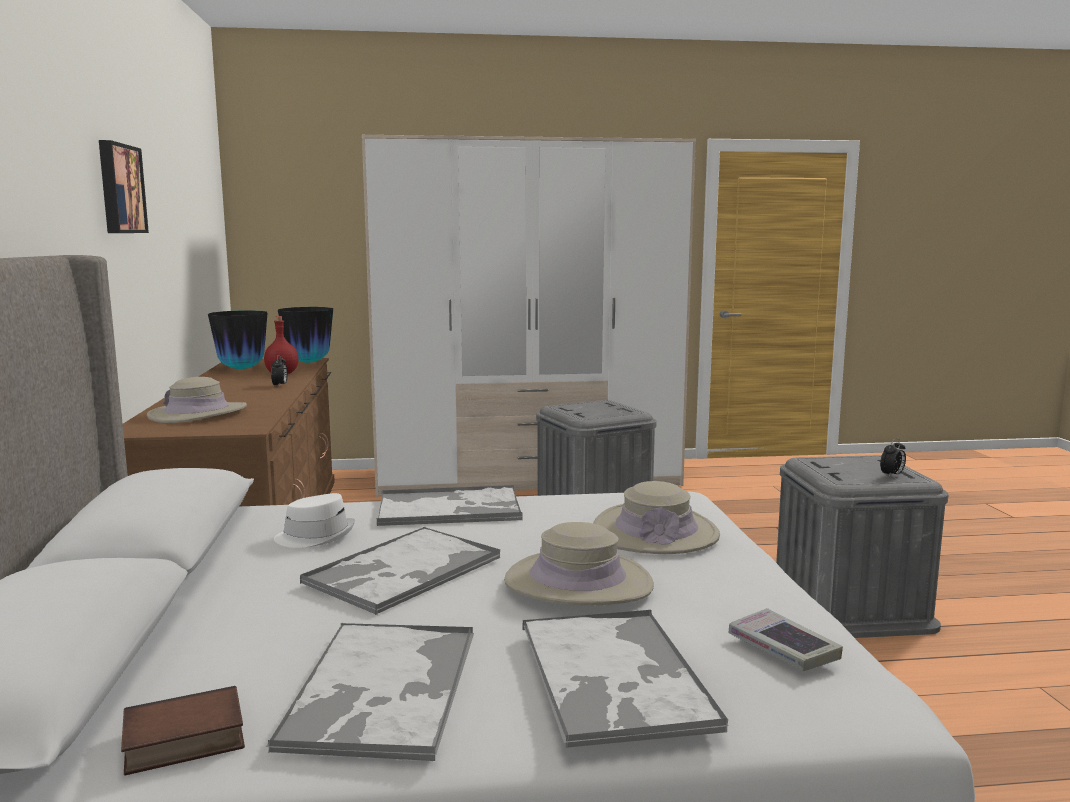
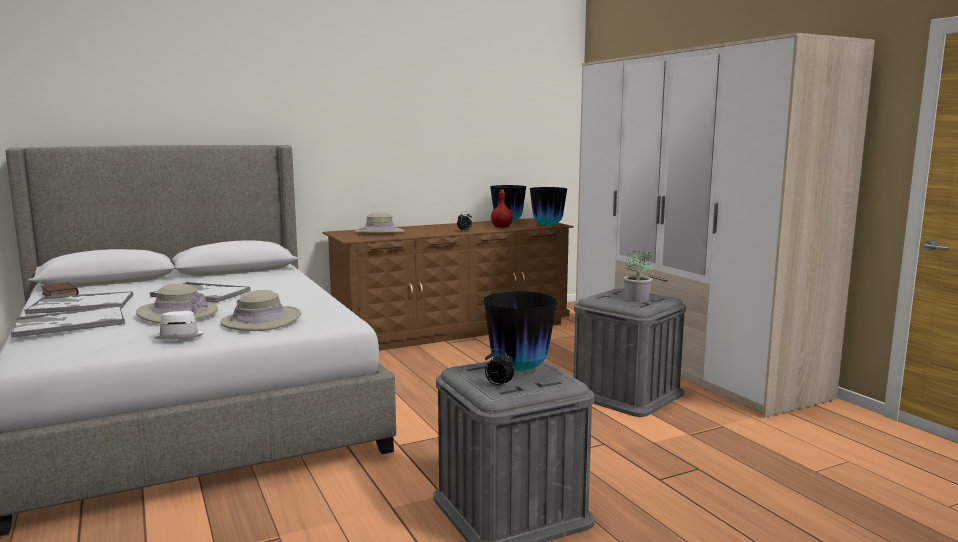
camera: 70 degrees right, 0 degrees up
(119, 189) = (390, 112): picture -> none
(316, 536) = (250, 281): white hat -> white hat (180, 336)
(451, 508) = (298, 290): tray -> none
(602, 408) = (637, 299): none -> potted plant
(783, 648) = (85, 343): book -> none
(842, 464) = (519, 369): none -> vase

